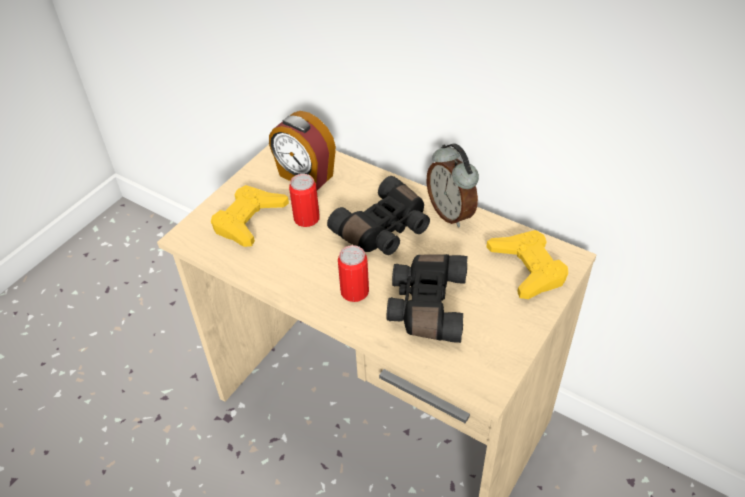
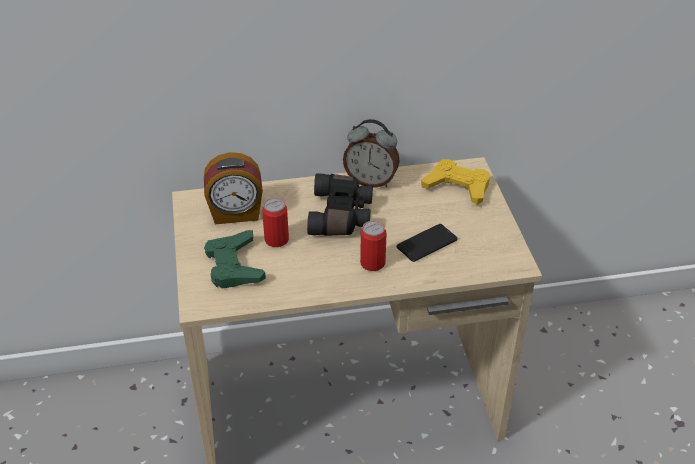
camera: 45 degrees left, 5 degrees down
(249, 220) = (234, 265): yellow game controller -> green game controller
(426, 305) = (427, 243): black binoculars -> phone

